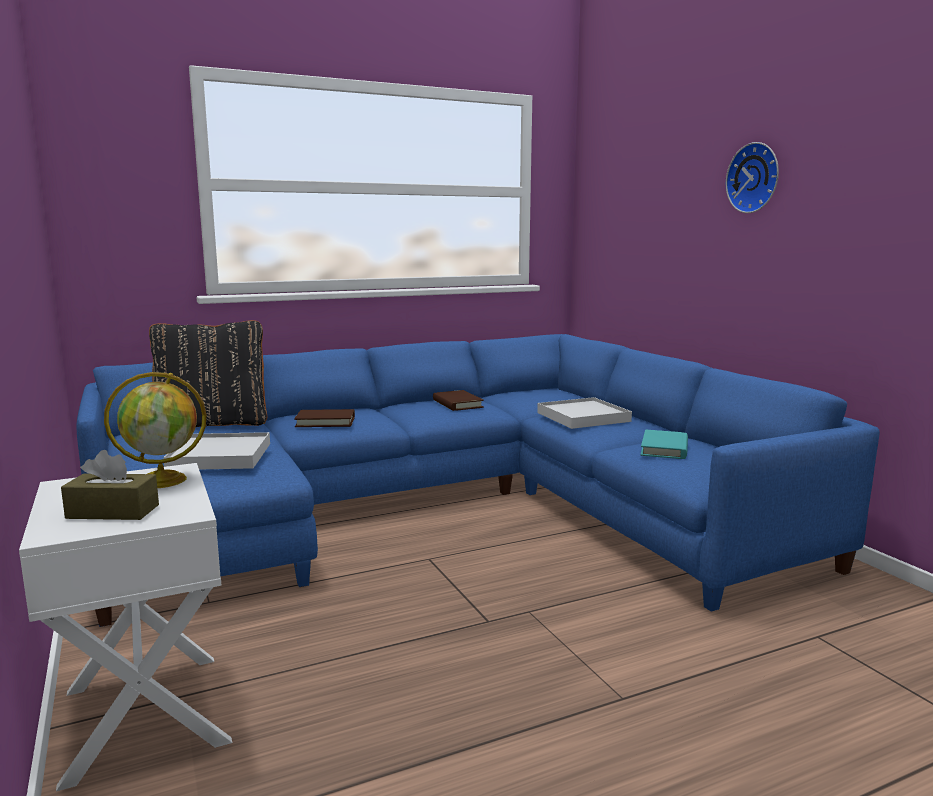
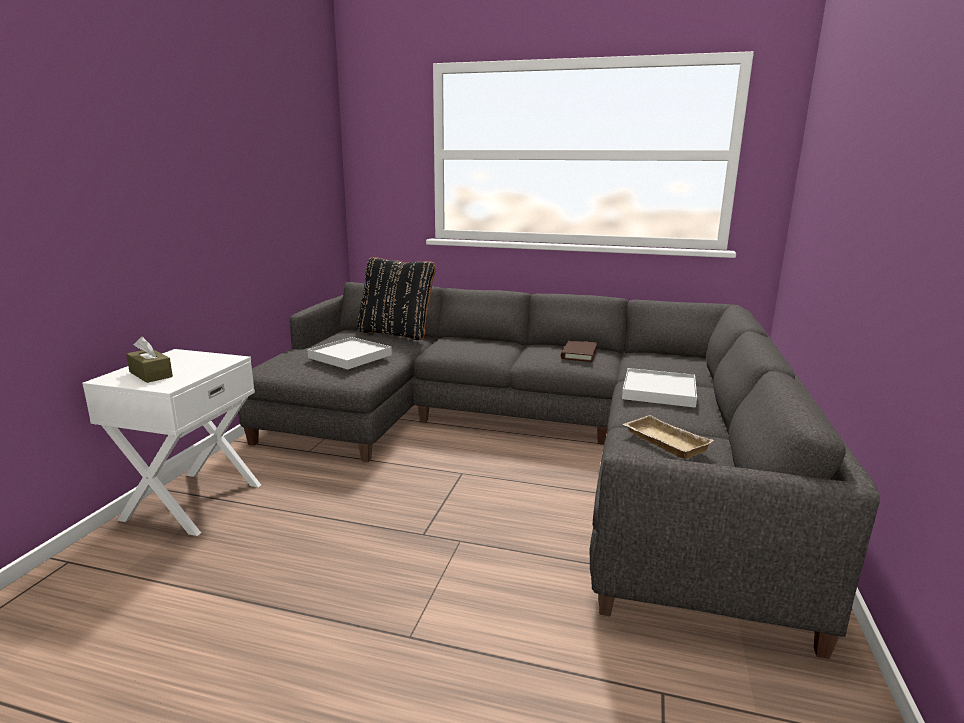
camera: 40 degrees right, 5 degrees up
(163, 480) = (210, 363): globe -> none
(325, 422) = (458, 347): brown book -> none
(445, 508) = (536, 439): blue sofa -> grey sofa
(664, 448) = (663, 442): turquoise book -> beige tray
(755, 178) = (894, 143): wall clock -> none

